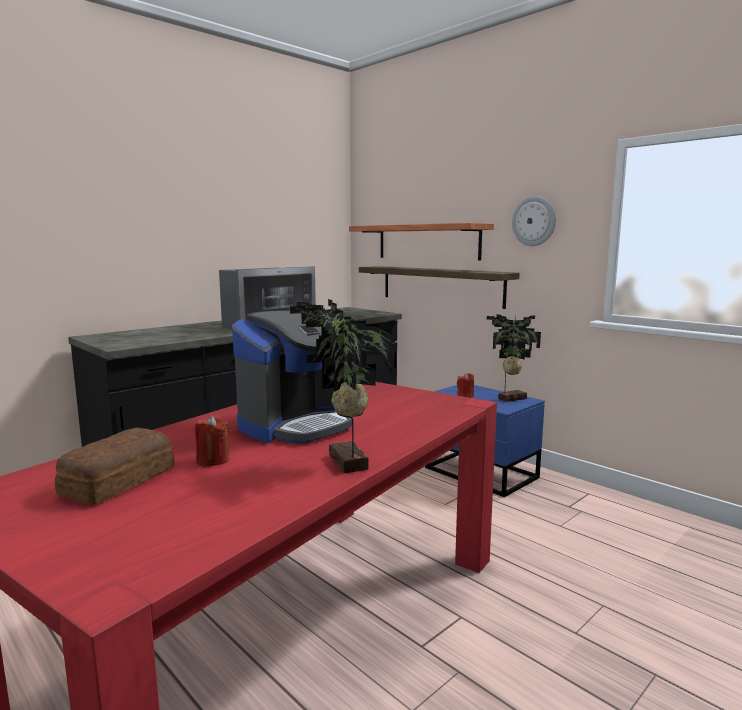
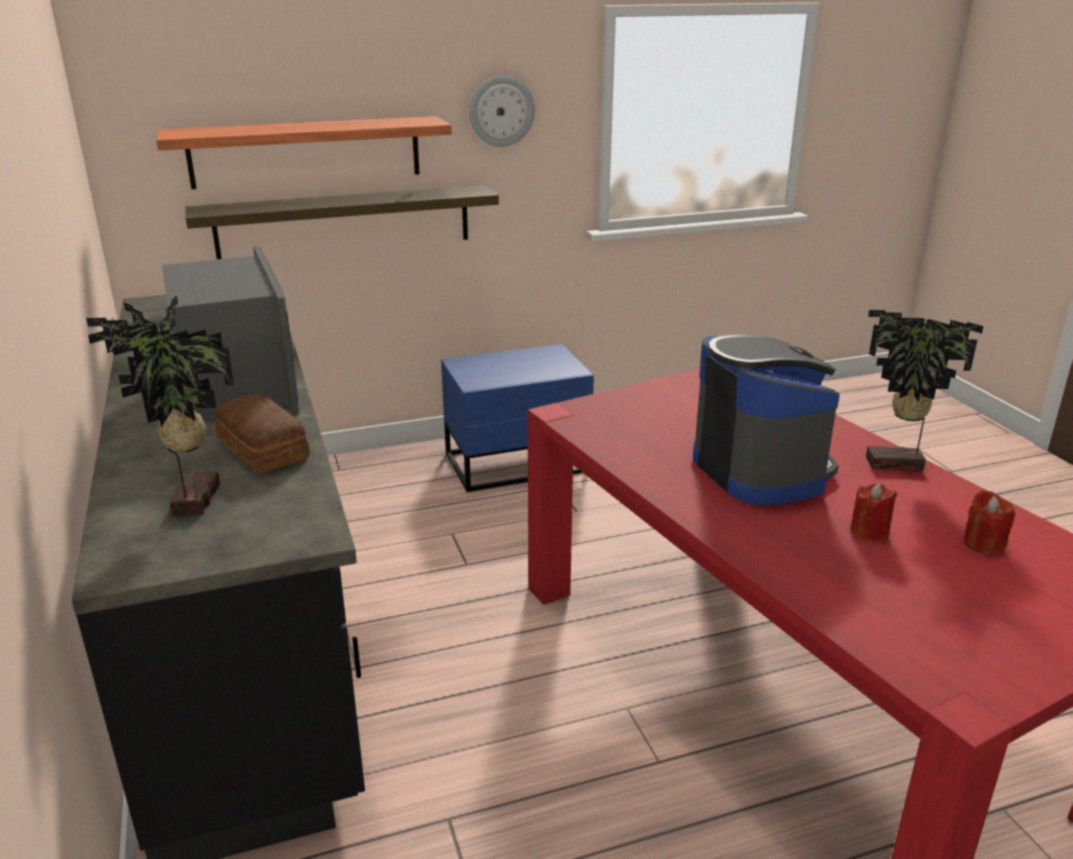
camera: 65 degrees left, 15 degrees up
(116, 481) = (926, 594): bread -> bread (262, 449)
(465, 396) = (503, 374): red candle -> red candle (983, 544)
(510, 398) = (539, 356): potted plant -> potted plant (191, 500)

